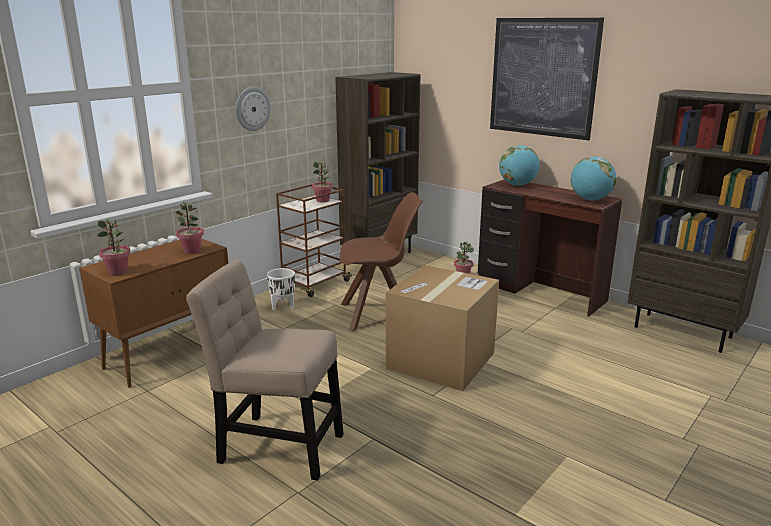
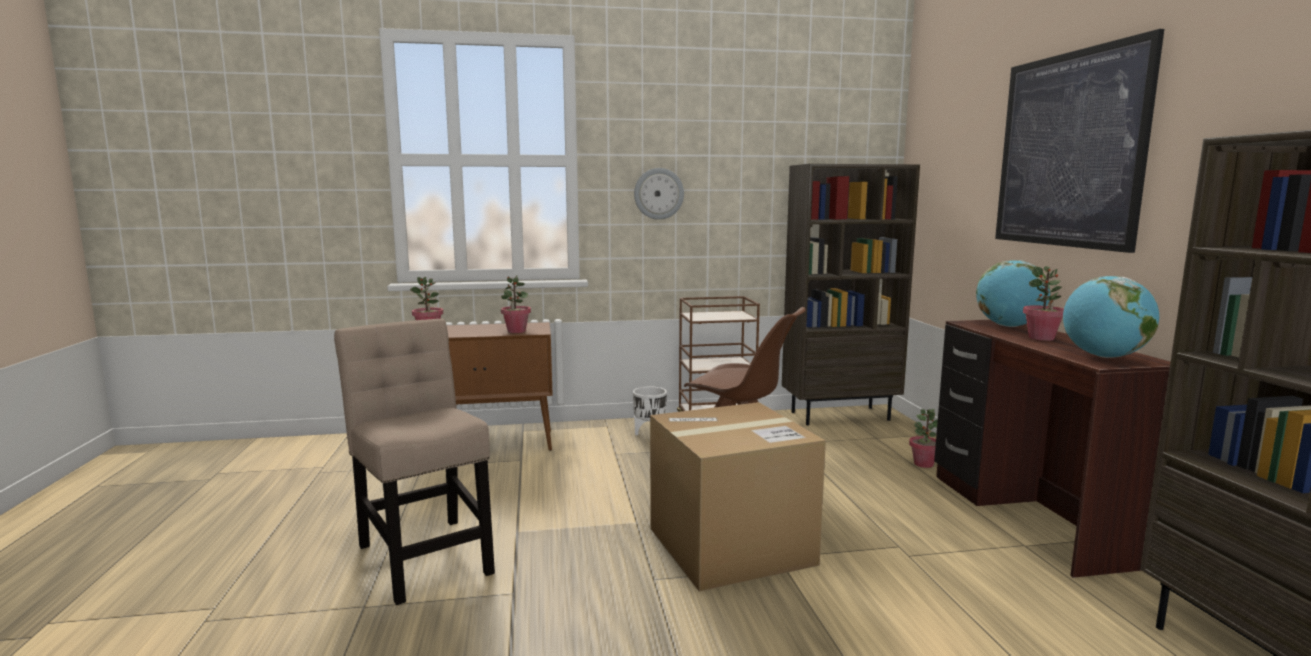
camera: 40 degrees right, 10 degrees down
(323, 200) = (735, 316): potted plant -> potted plant (1041, 338)

